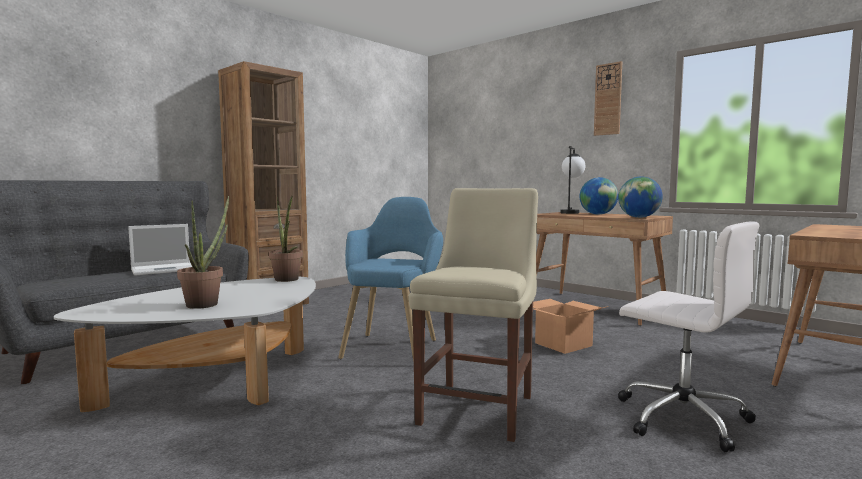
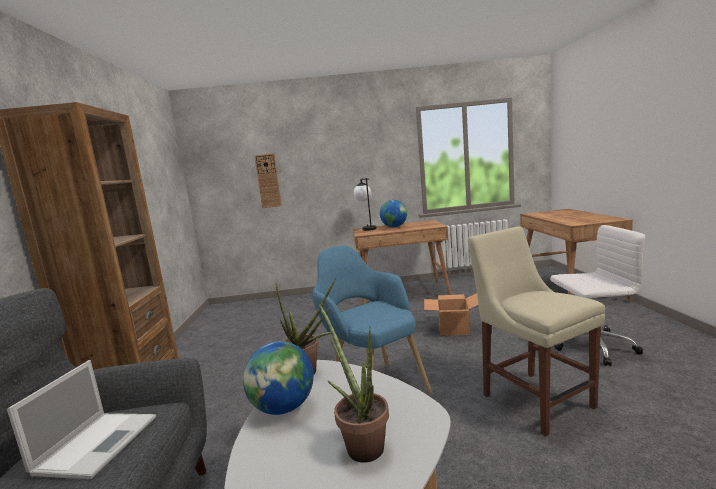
camera: 45 degrees left, 5 degrees up
(608, 99) = (370, 139): wall clock -> wall clock (268, 181)
(639, 217) = (433, 225): globe -> globe (283, 408)

